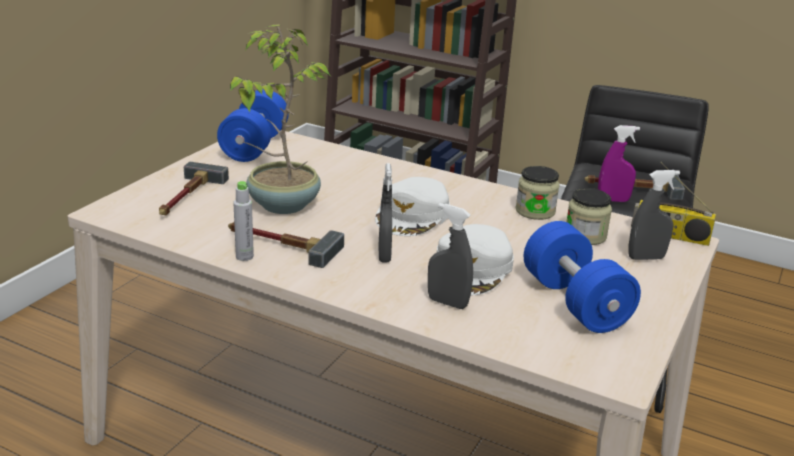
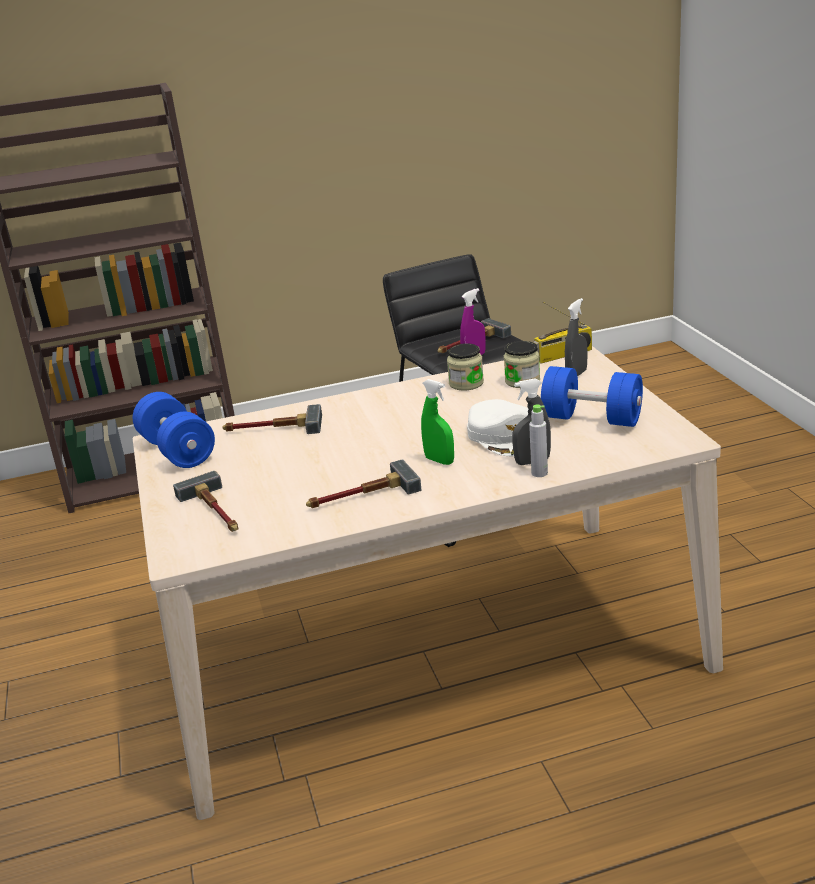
camera: 40 degrees left, 0 degrees up
(244, 256) = (355, 517): grey bottle -> grey bottle (539, 473)
(282, 205) = (300, 474): potted plant -> none
(335, 165) = (272, 429): none -> hammer
(384, 255) = (439, 460): grey spray bottle -> green spray bottle
(413, 215) = (401, 428): white cap -> none

